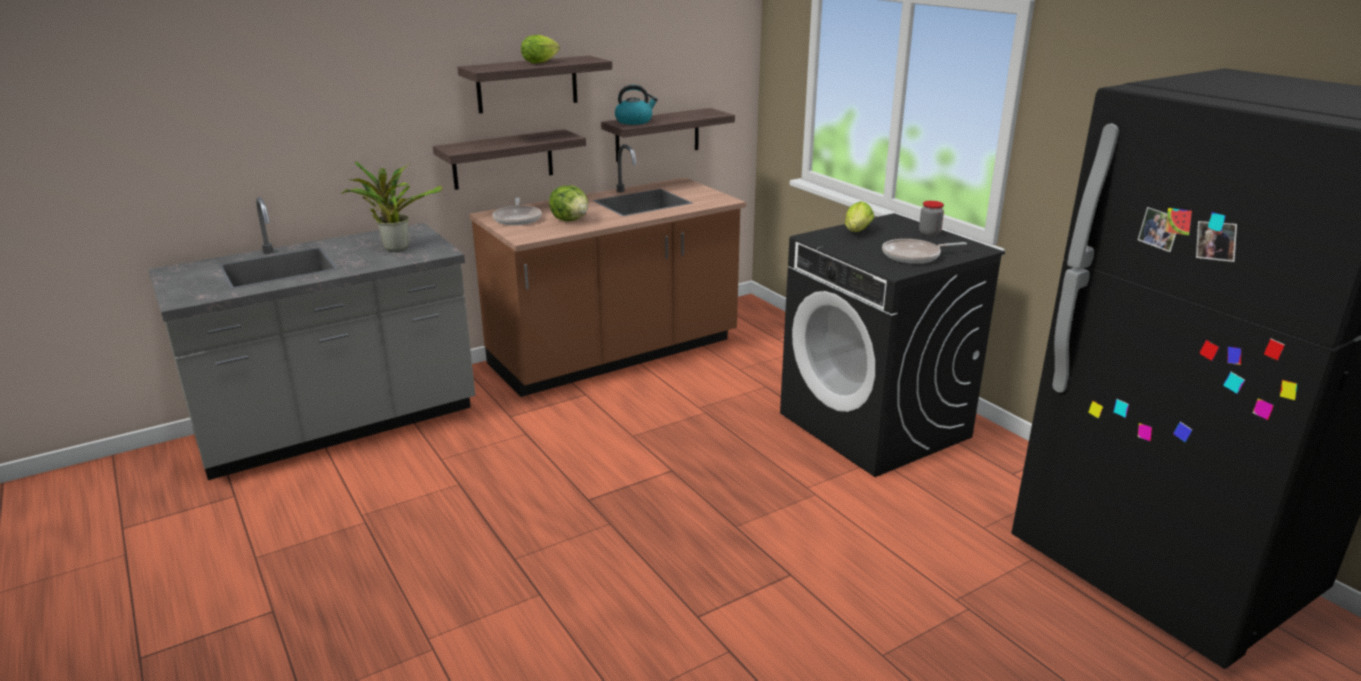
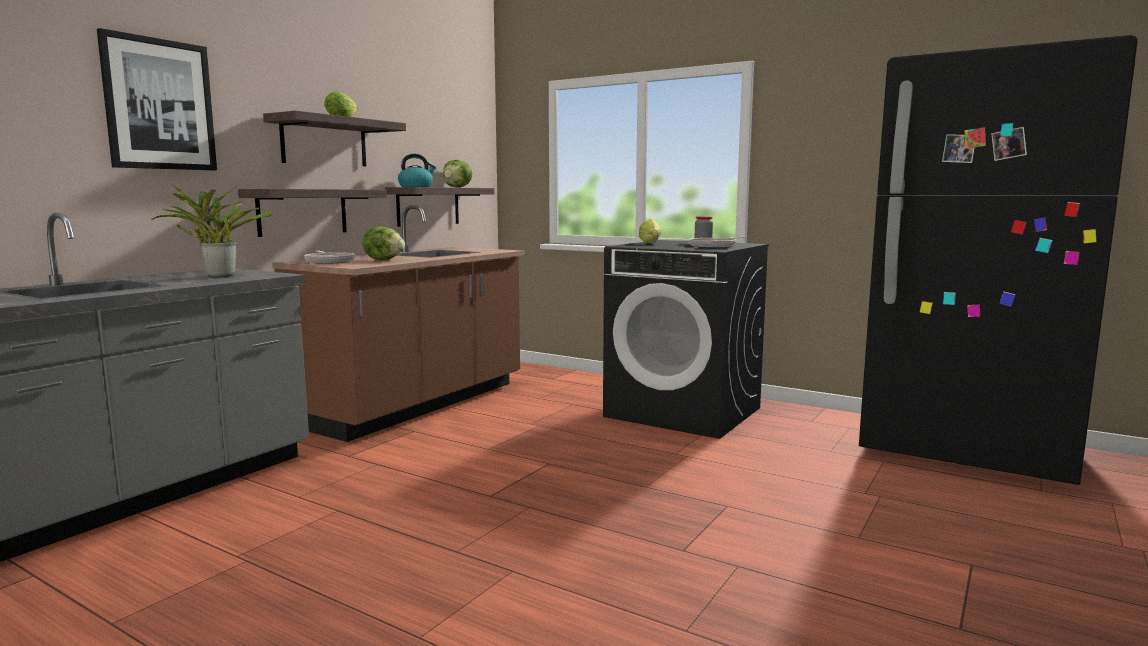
camera: 25 degrees left, 15 degrees down
(352, 77) = (159, 104): none -> picture
(693, 113) = (458, 187): none -> lettuce

